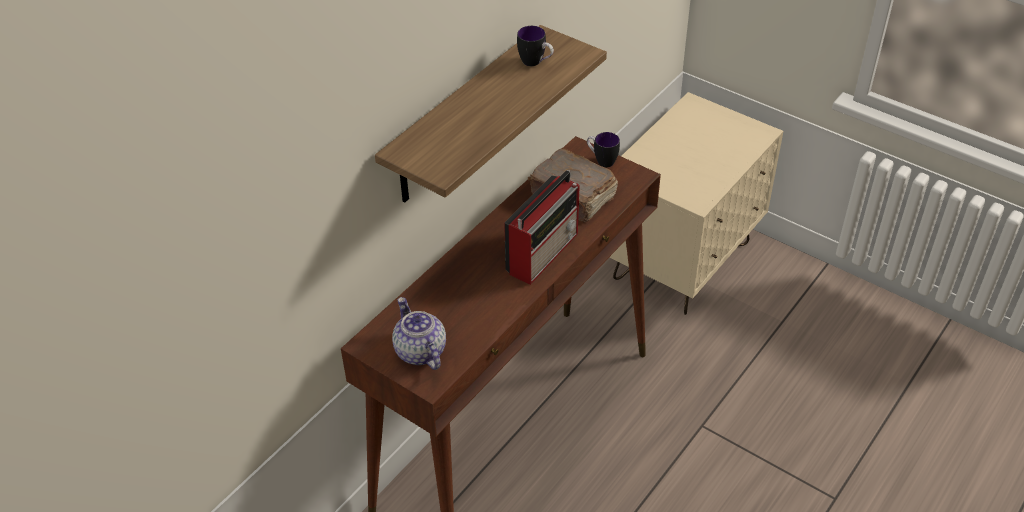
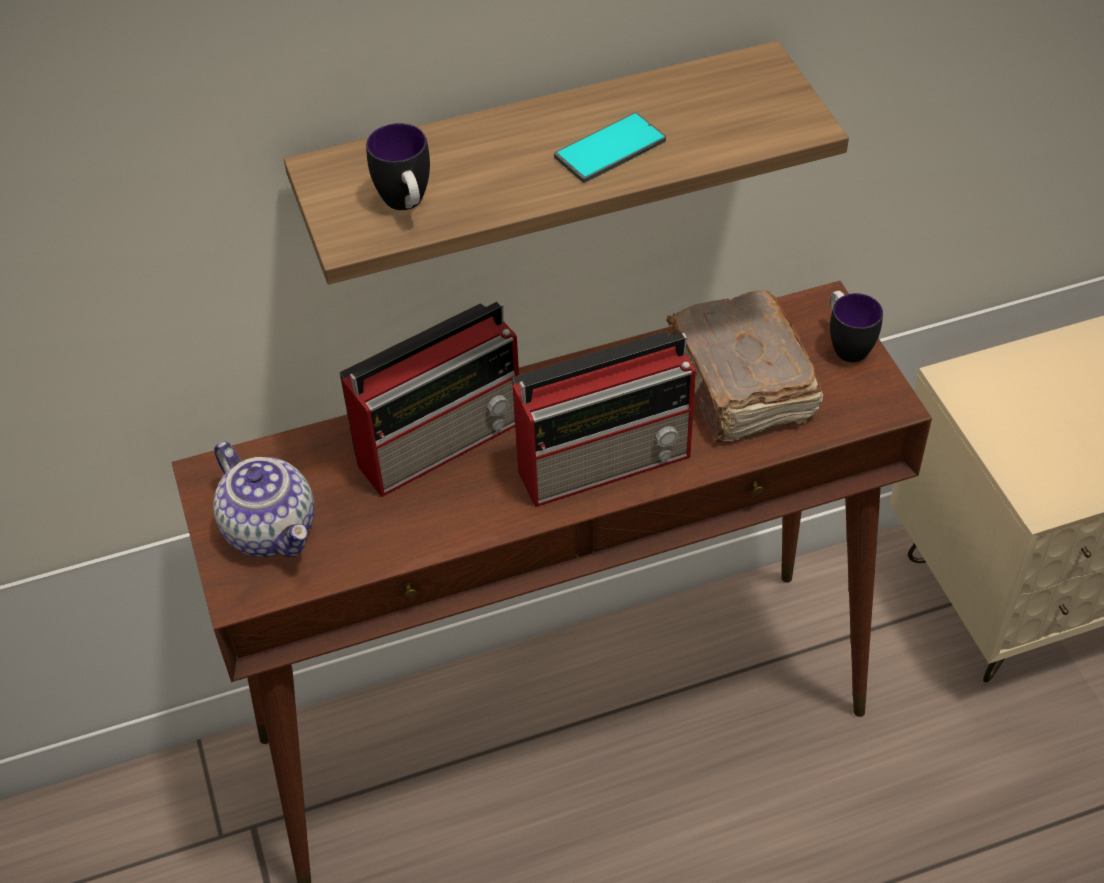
camera: 35 degrees right, 5 degrees up
(419, 351) = (272, 529): teapot -> teapot turned 135 degrees clockwise
(463, 278) = (442, 440): none -> radio
(516, 93) = (610, 149): none -> phone
(536, 63) = (698, 108): mug -> mug (407, 206)

